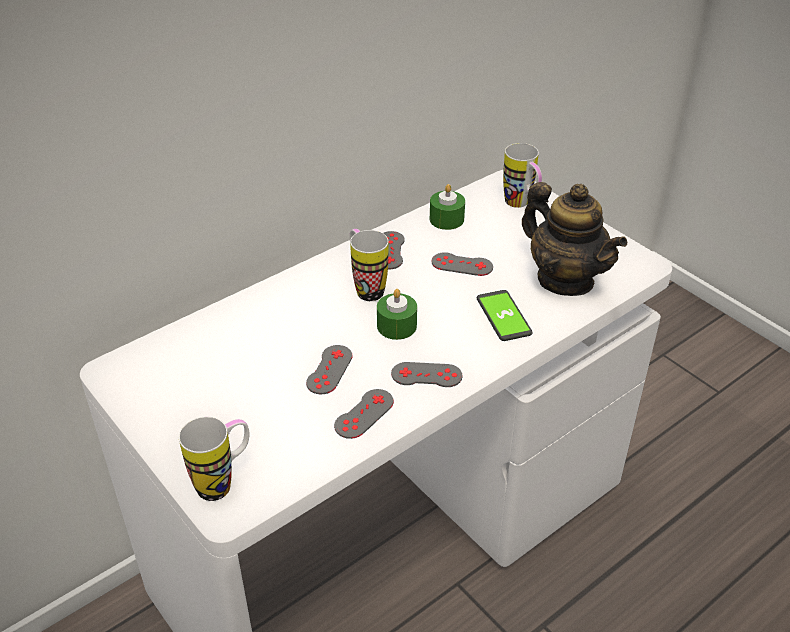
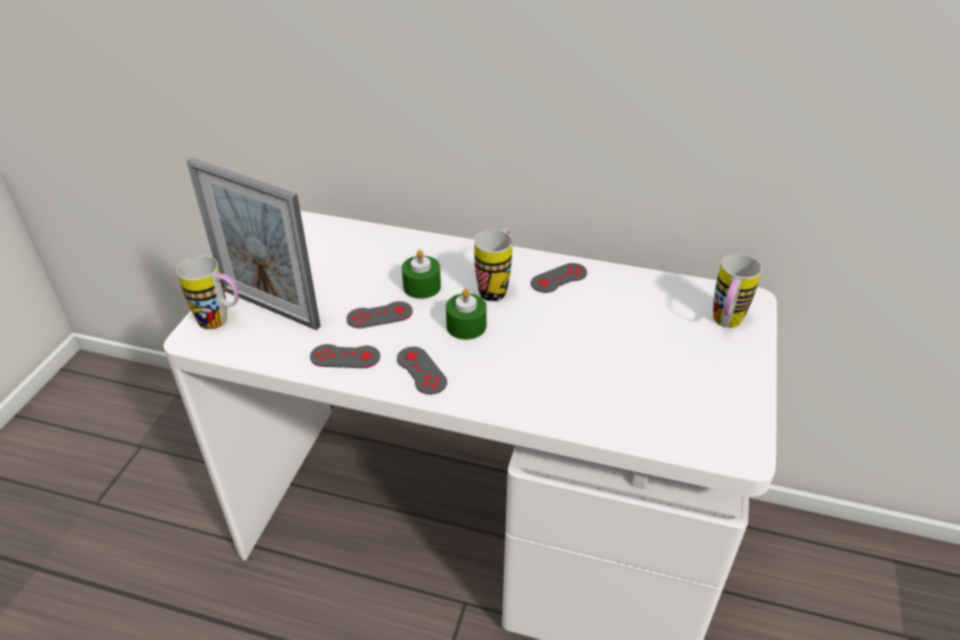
camera: 55 degrees right, 0 degrees up
(239, 438) = (270, 308): none -> picture frame
(446, 219) = (641, 289): green candle -> green candle (422, 286)
(462, 264) = (588, 326): grey game controller -> none
(503, 316) = (545, 383): phone -> none
(565, 280) = (646, 402): teapot -> none

